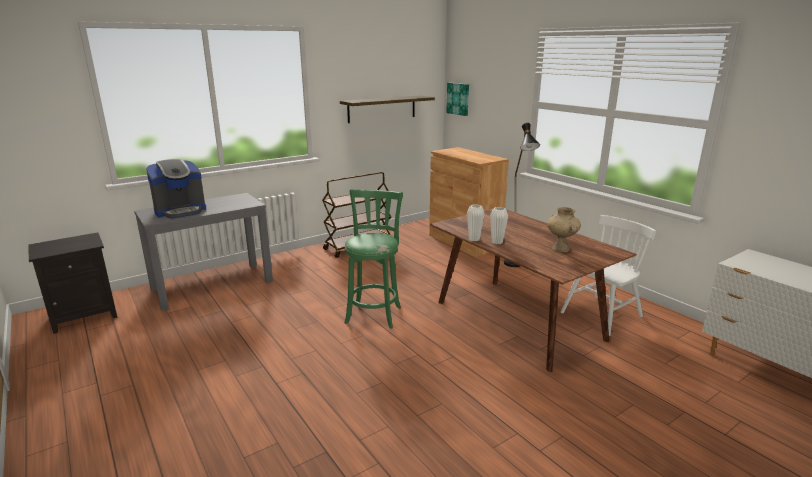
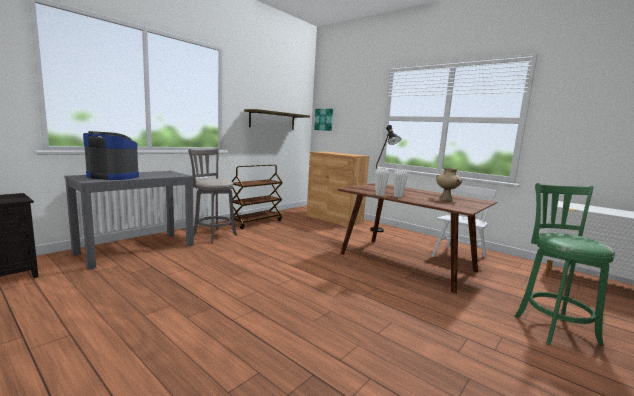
camera: 15 degrees left, 10 degrees down
(180, 211) = (114, 176): coffee machine -> coffee machine turned 120 degrees counterclockwise
(299, 267) = (213, 235): none -> grey stool
(374, 313) = (294, 263): green stool -> green stool (552, 327)

